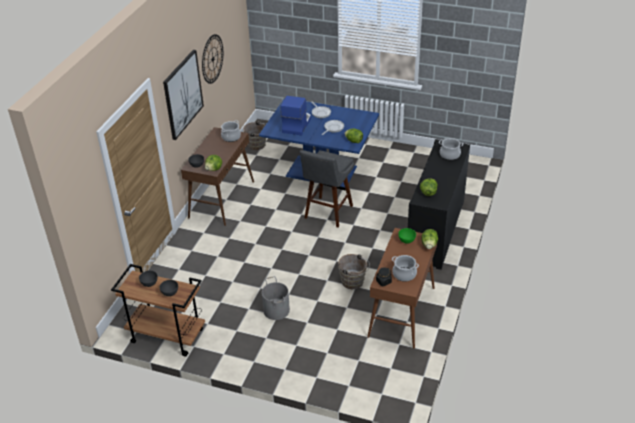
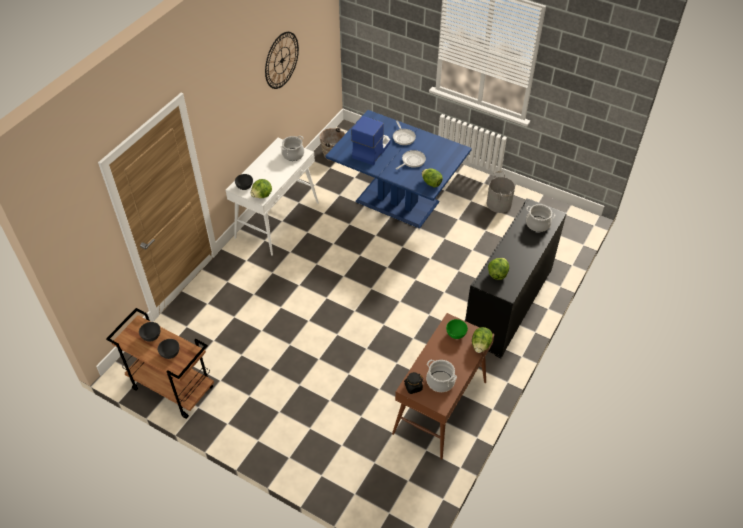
camera: 10 degrees right, 10 degrees up
(183, 94) = (234, 105): picture -> none
(221, 199) = (277, 220): brown console table -> white console table
(276, 310) = (299, 377): grey bucket -> grey bucket (498, 204)
(327, 213) = (390, 259): grey stool -> none
(354, 282) = (396, 357): brown bucket -> none

